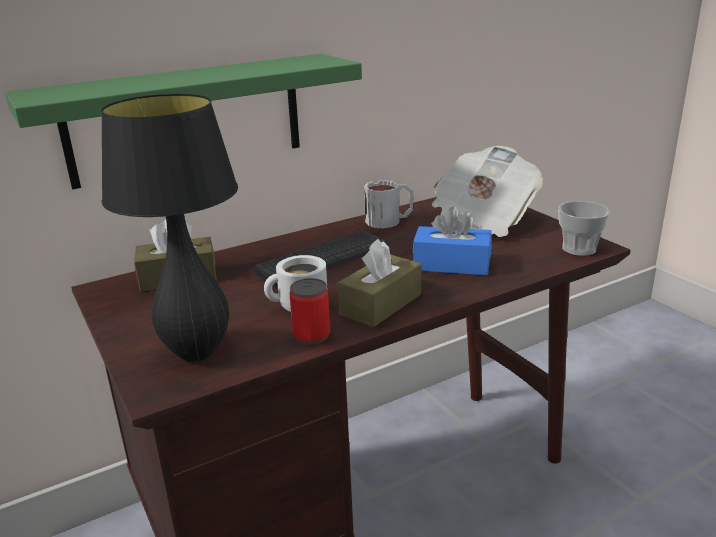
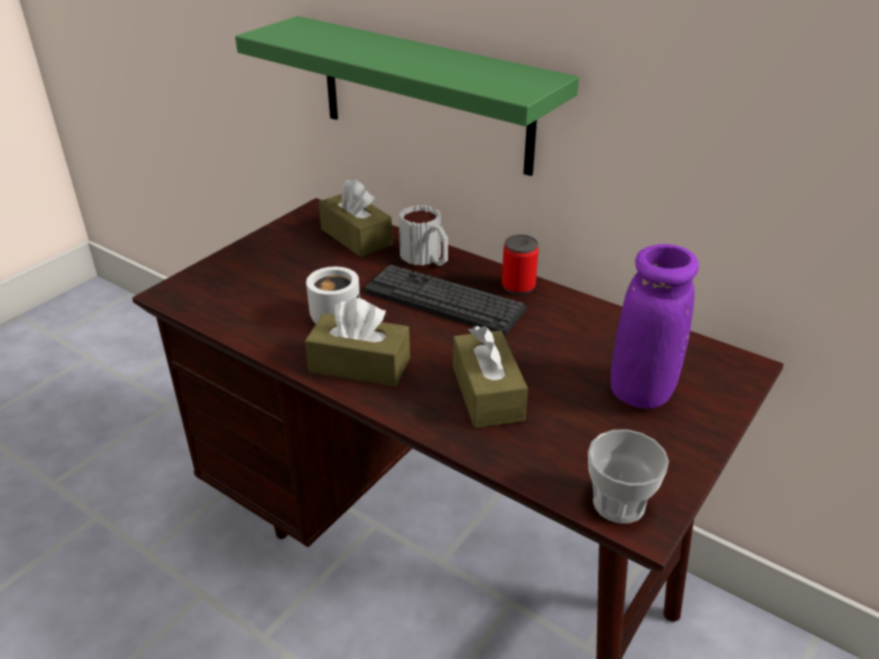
camera: 65 degrees right, 10 degrees up
(197, 353) = (230, 291): black table lamp -> none
(311, 335) = (279, 340): can -> can (518, 286)
(389, 220) = (584, 317): mug -> mug (426, 258)
(451, 264) = (487, 393): blue tissue box -> brown tissue box
(479, 222) = (641, 391): newspaper -> purple vase

